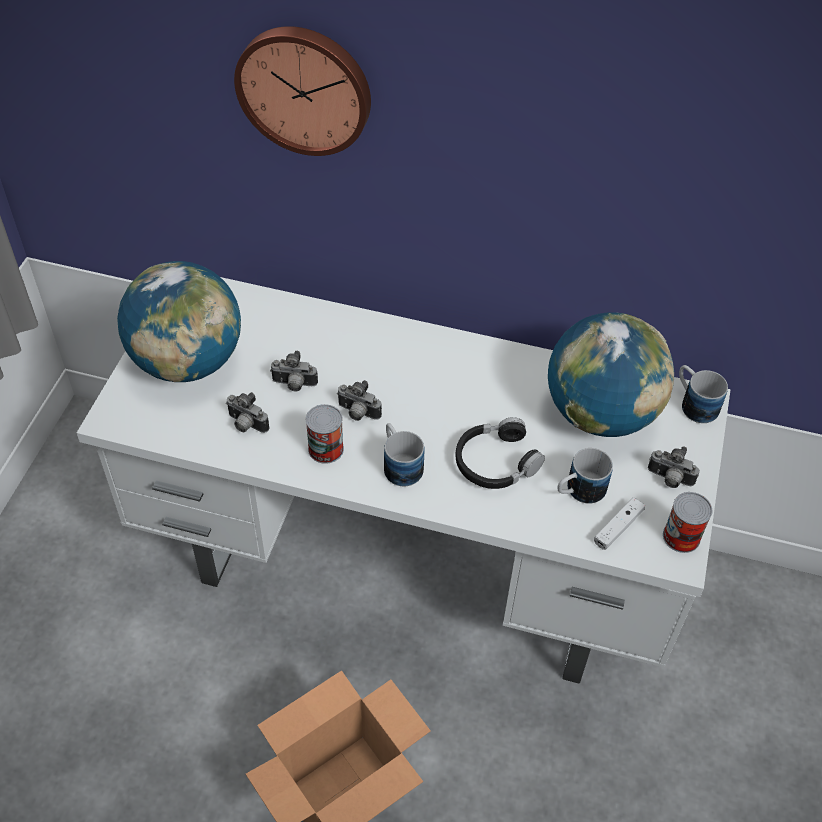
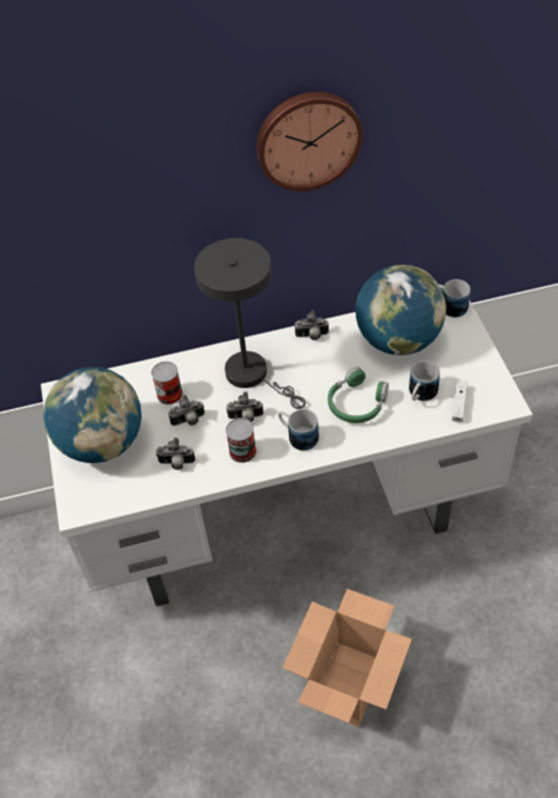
camera: 25 degrees left, 0 degrees up
(305, 88) = (121, 205): wall clock -> wall clock (307, 139)
(401, 369) = (253, 375): none -> grey table lamp
(495, 462) = (357, 403): black headphones -> green headphones
(669, 479) = (467, 360): camera -> camera (312, 336)
(681, 536) = (498, 390): can -> can (169, 394)

